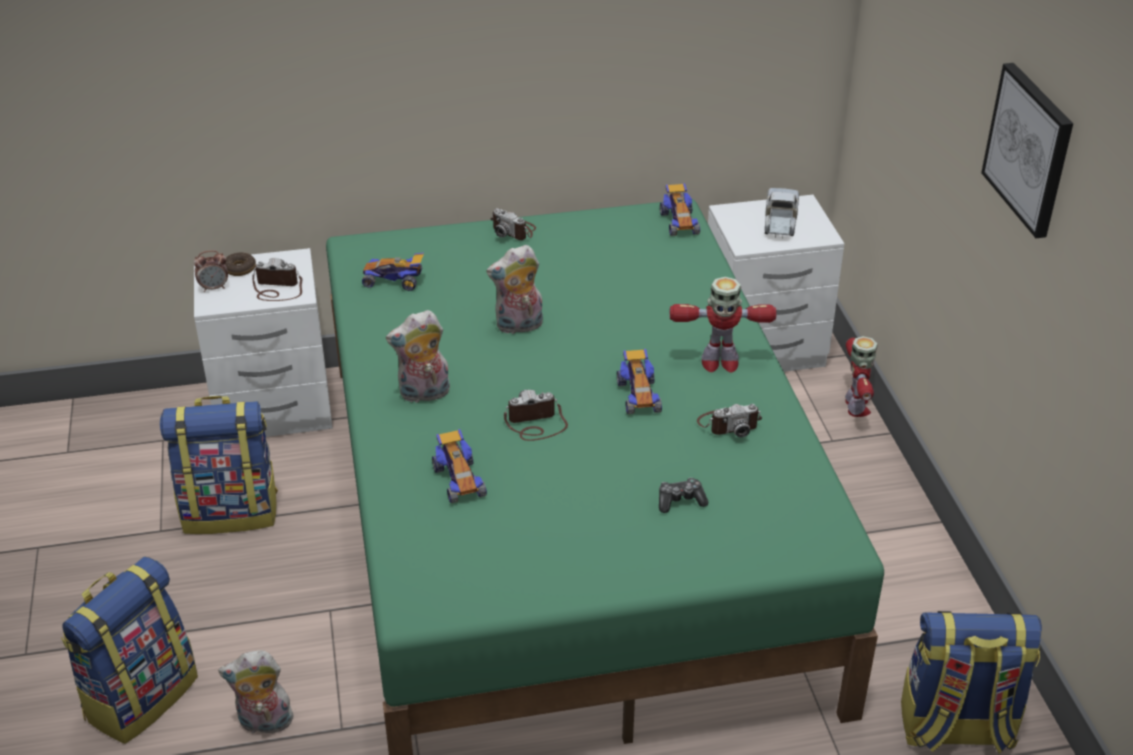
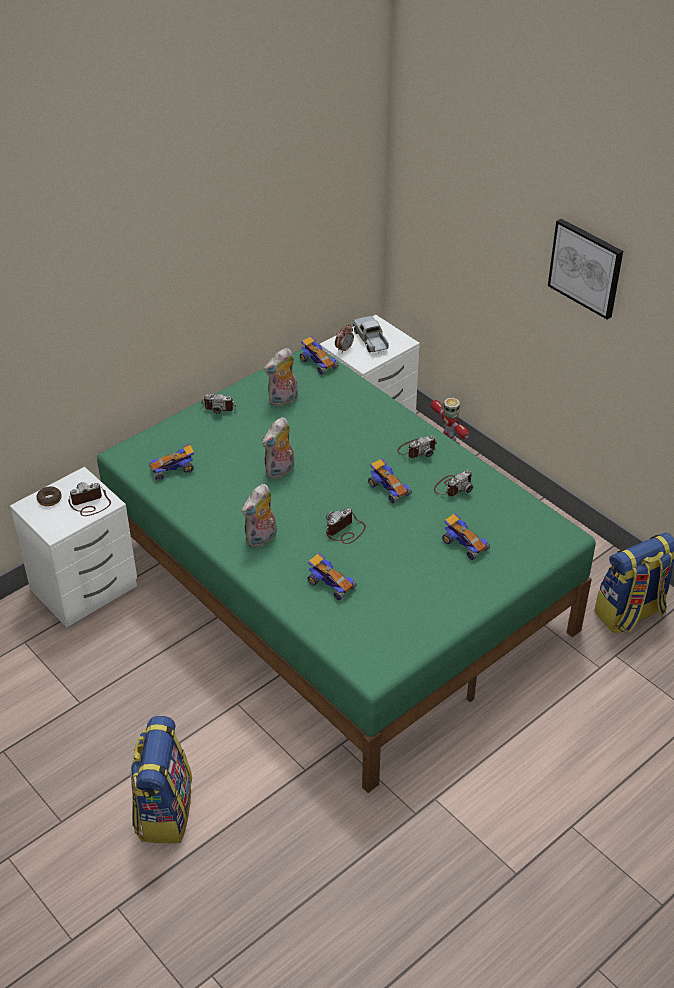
camera: 30 degrees left, 5 degrees up
(214, 288) = (44, 519): alarm clock -> alarm clock (344, 349)
(231, 511) = (117, 669): backpack -> none
(264, 723) = (256, 789): plush toy -> plush toy (283, 400)
(680, 501) = (464, 544): game controller -> toy car
(719, 362) = (417, 450): toy robot -> camera

